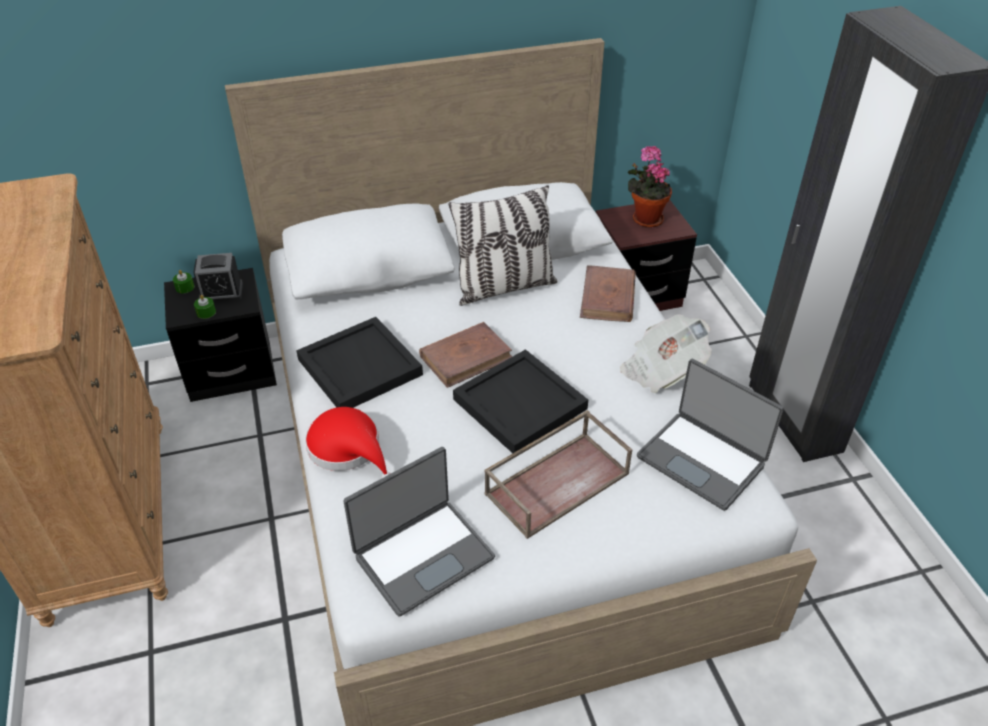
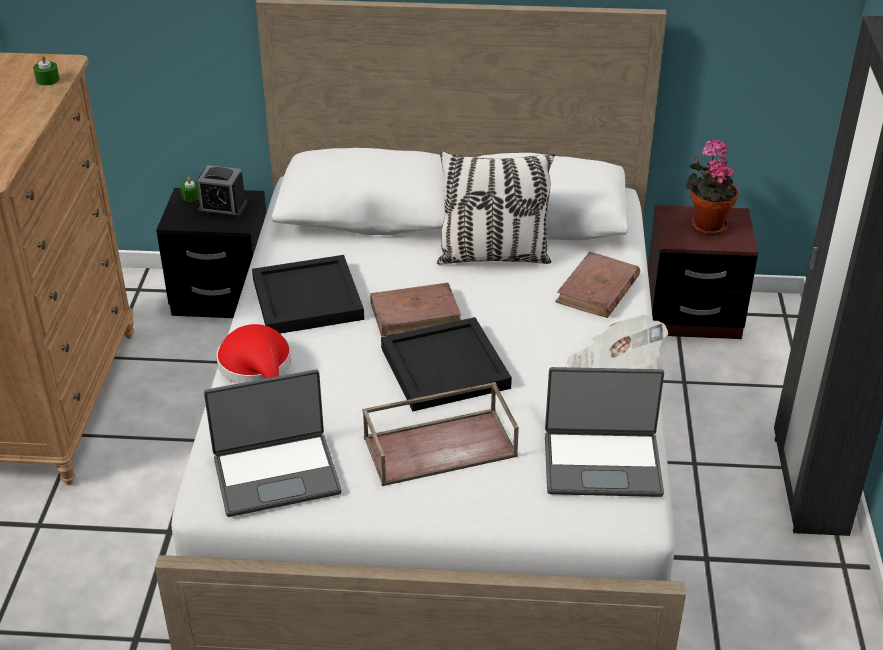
camera: 20 degrees right, 5 degrees down
(206, 312) = (199, 223): green candle -> green candle (47, 80)
(702, 460) = (602, 463): laptop -> laptop turned 60 degrees counterclockwise

